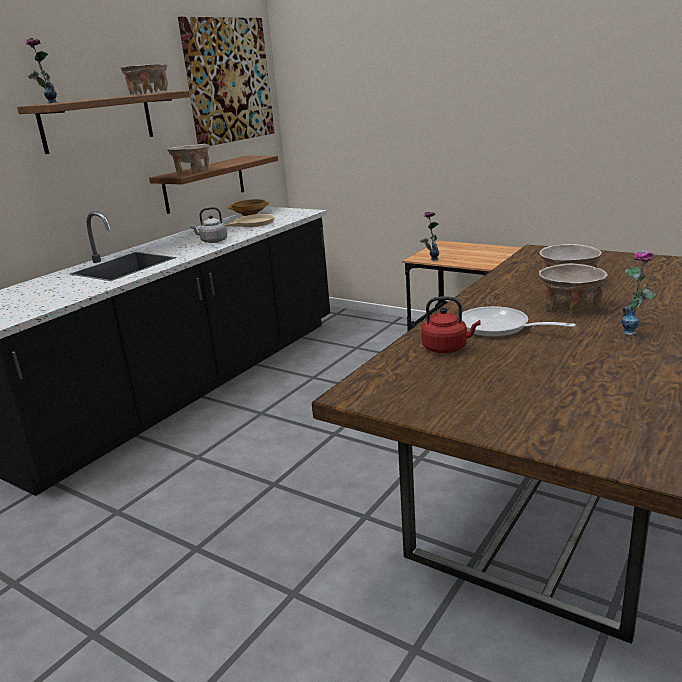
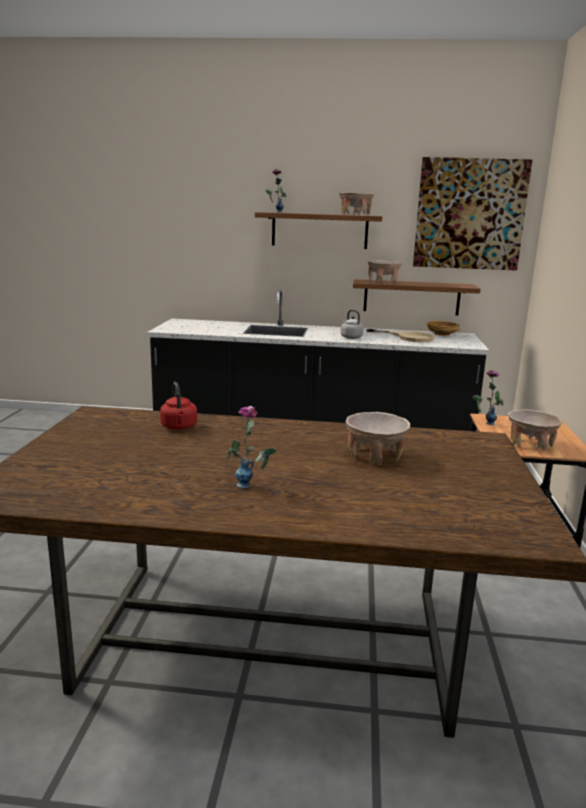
camera: 60 degrees right, 5 degrees down
(499, 328) = (231, 439): frying pan -> none
(570, 308) = (300, 460): beige bowl -> beige bowl (530, 444)

